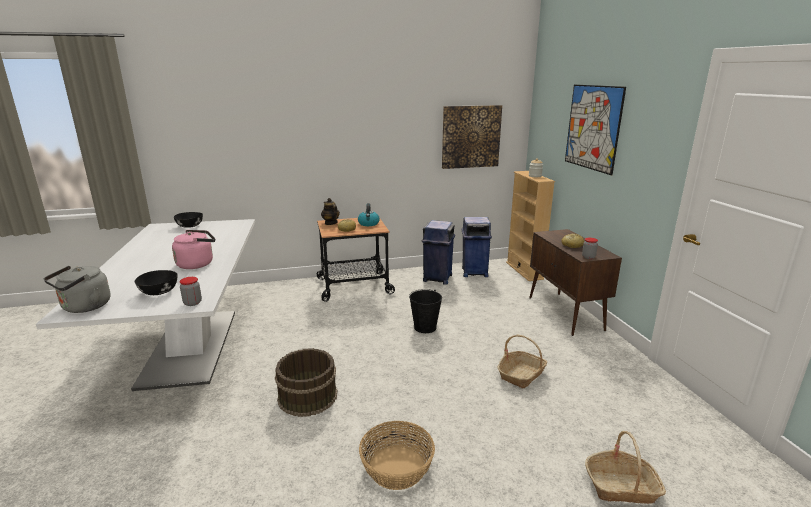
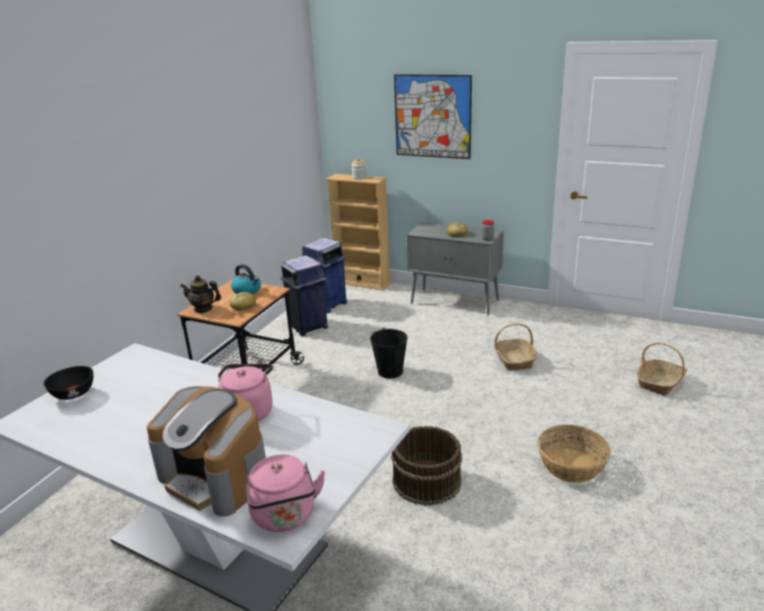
camera: 50 degrees left, 5 degrees up
(84, 307) = (285, 517): grey kettle -> pink kettle
(121, 278) = (216, 477): none -> coffee machine
(158, 292) = (307, 452): black bowl -> none
(192, 303) = (372, 433): jar -> none
(471, 136) = (282, 149): picture -> none
(565, 313) = (455, 302): brown cabinet -> grey cabinet

